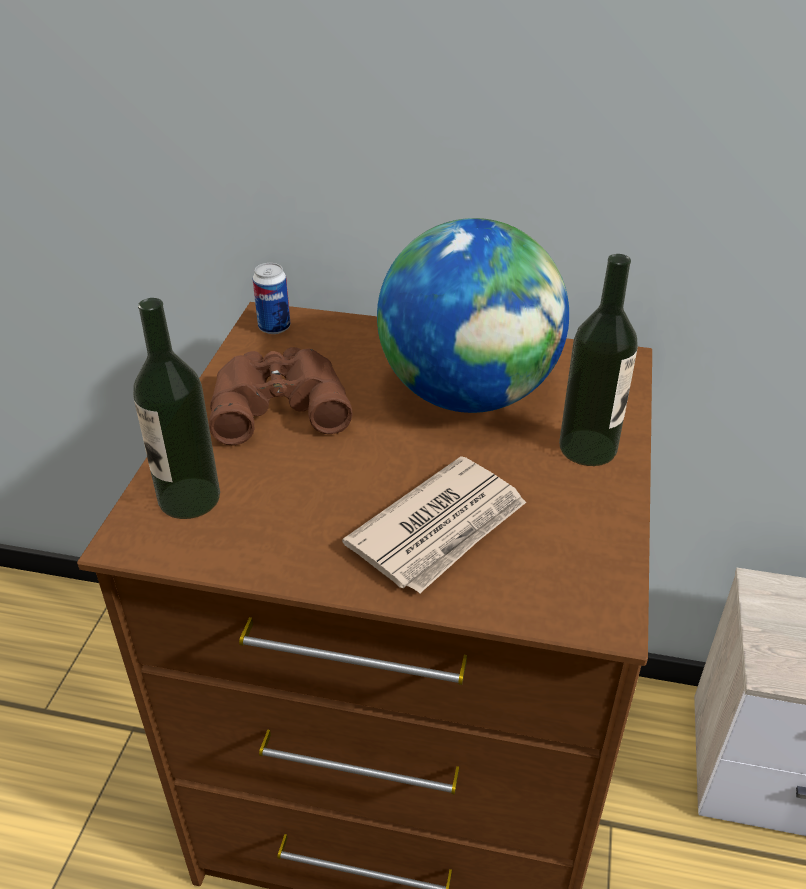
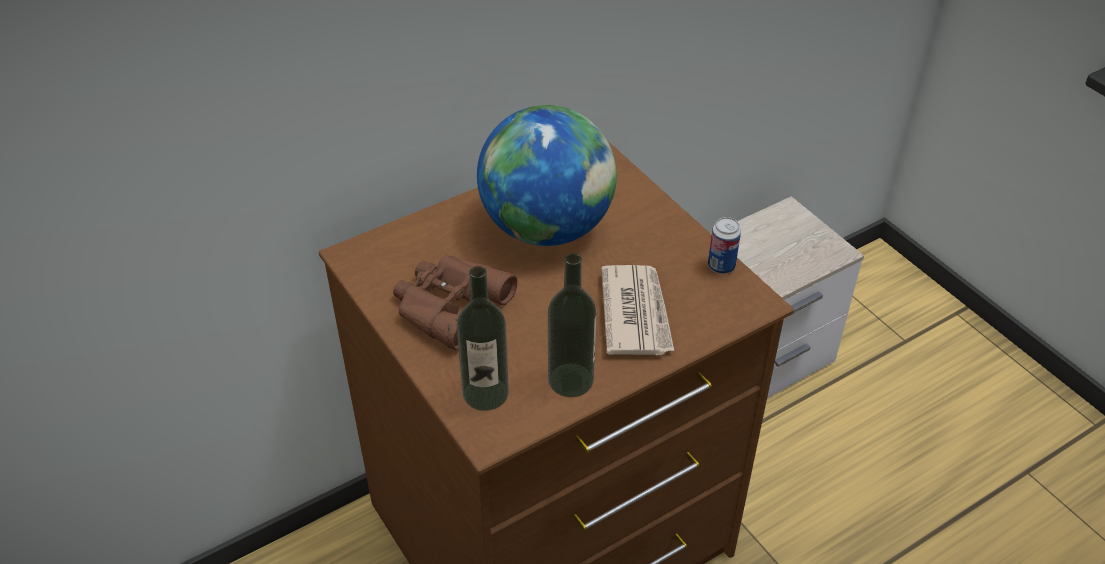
camera: 45 degrees left, 5 degrees up
(274, 327) = (367, 258): can -> can (721, 266)
(588, 448) = (647, 220): bottle -> bottle (571, 380)

